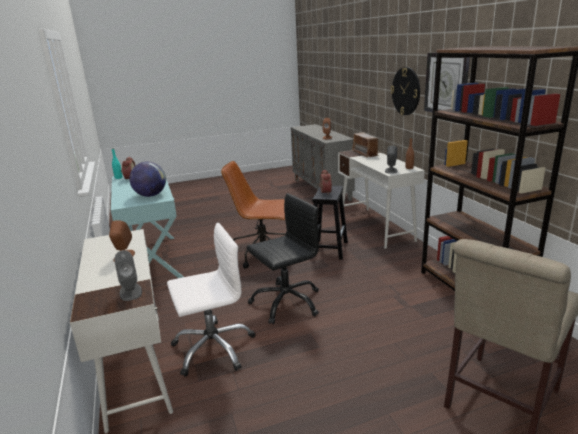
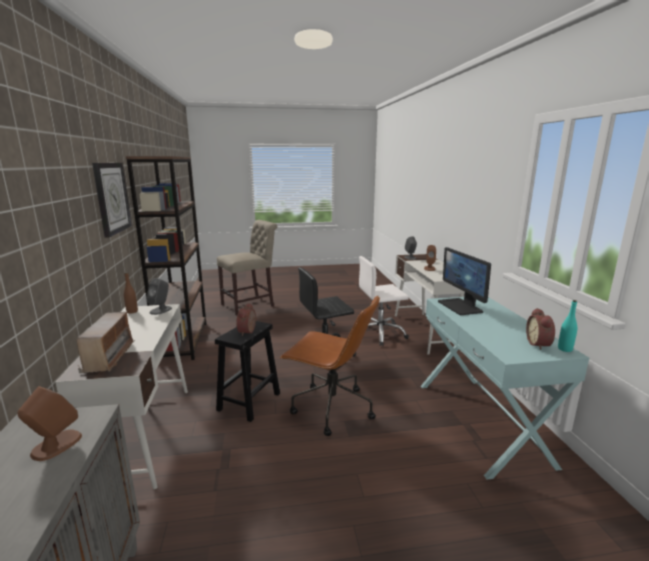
camera: 170 degrees left, 5 degrees down
(150, 195) = (460, 306): globe -> monitor
(406, 91) = (79, 225): wall clock -> none

